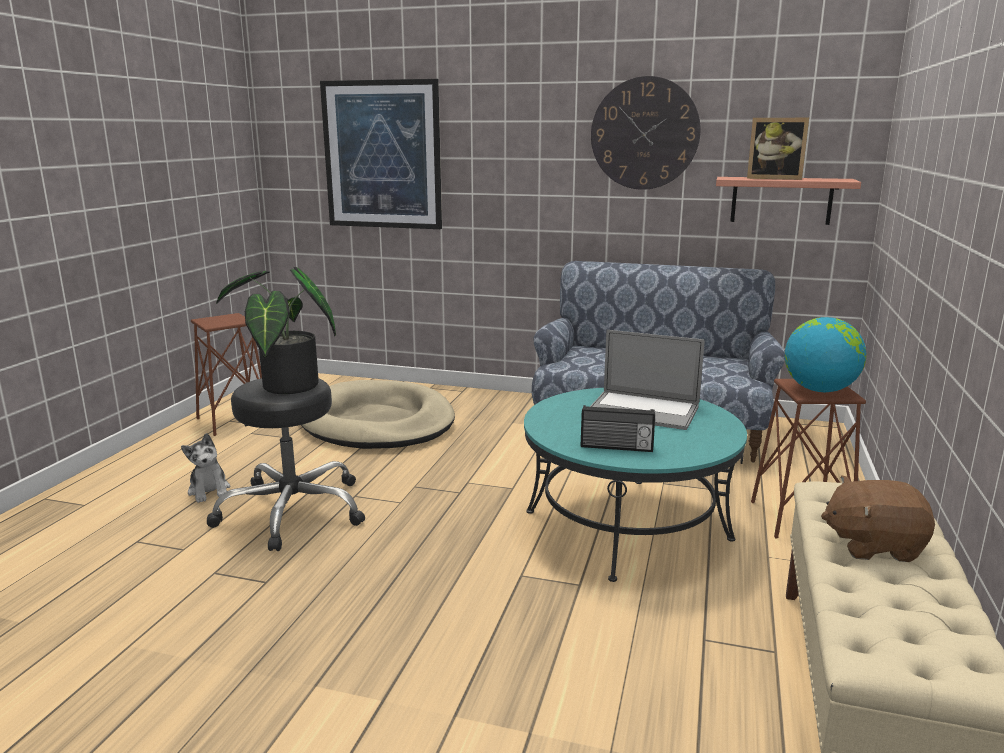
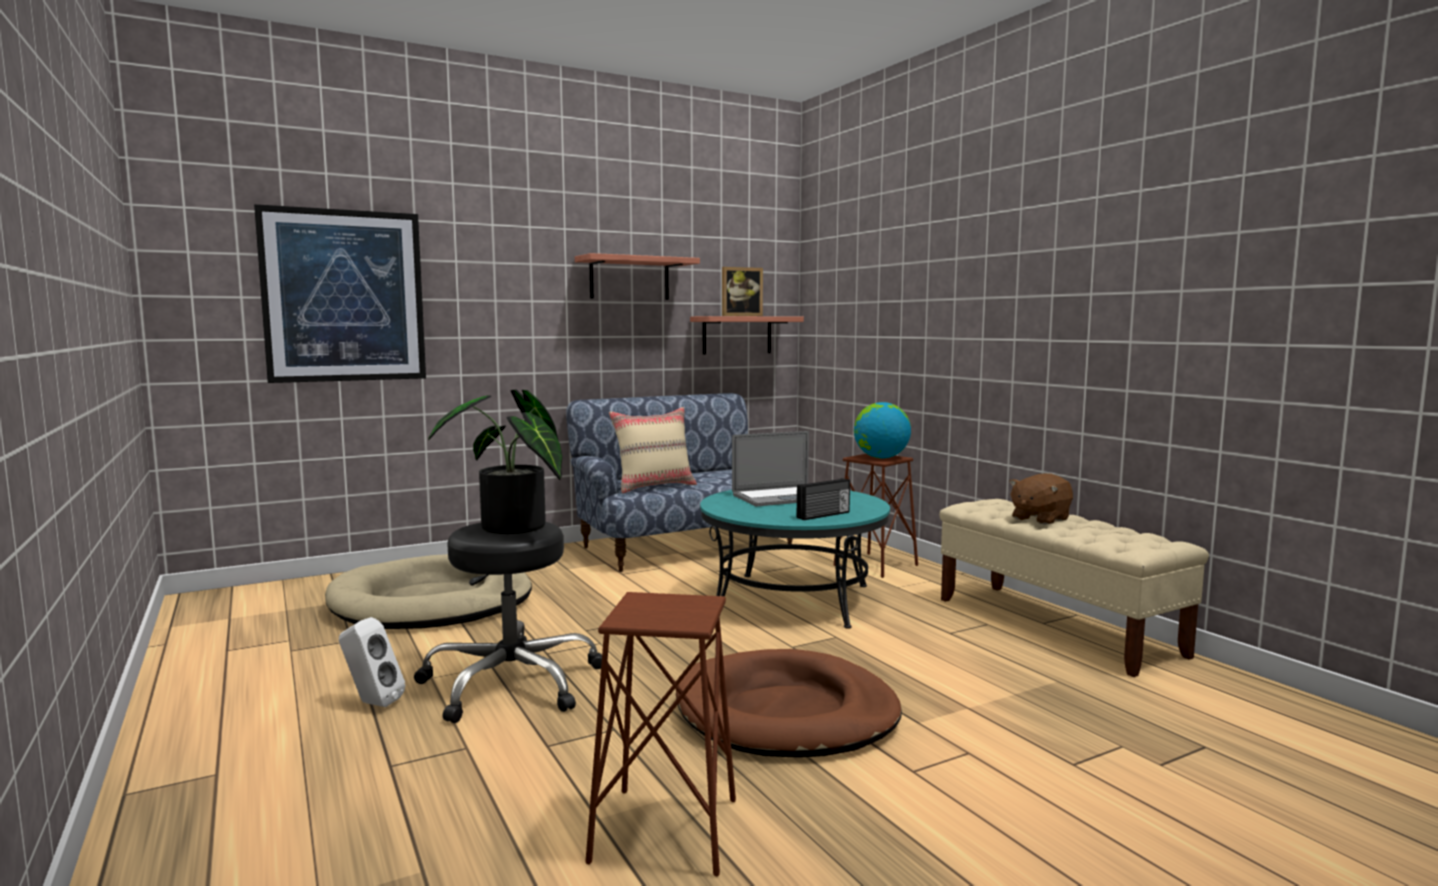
camera: 45 degrees left, 10 degrees down
(209, 491) = (371, 703): plush toy -> white speaker
(234, 421) = (234, 648): brown stool -> brown stool (665, 830)
(383, 637) = (786, 713): none -> brown dog bed
(598, 363) = (654, 486): none -> beige pillow
(644, 133) = (629, 278): wall clock -> shelf

